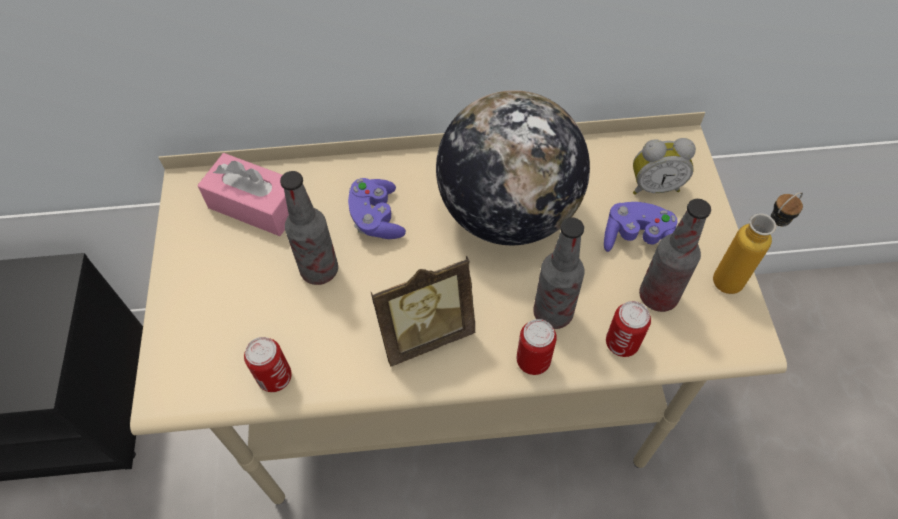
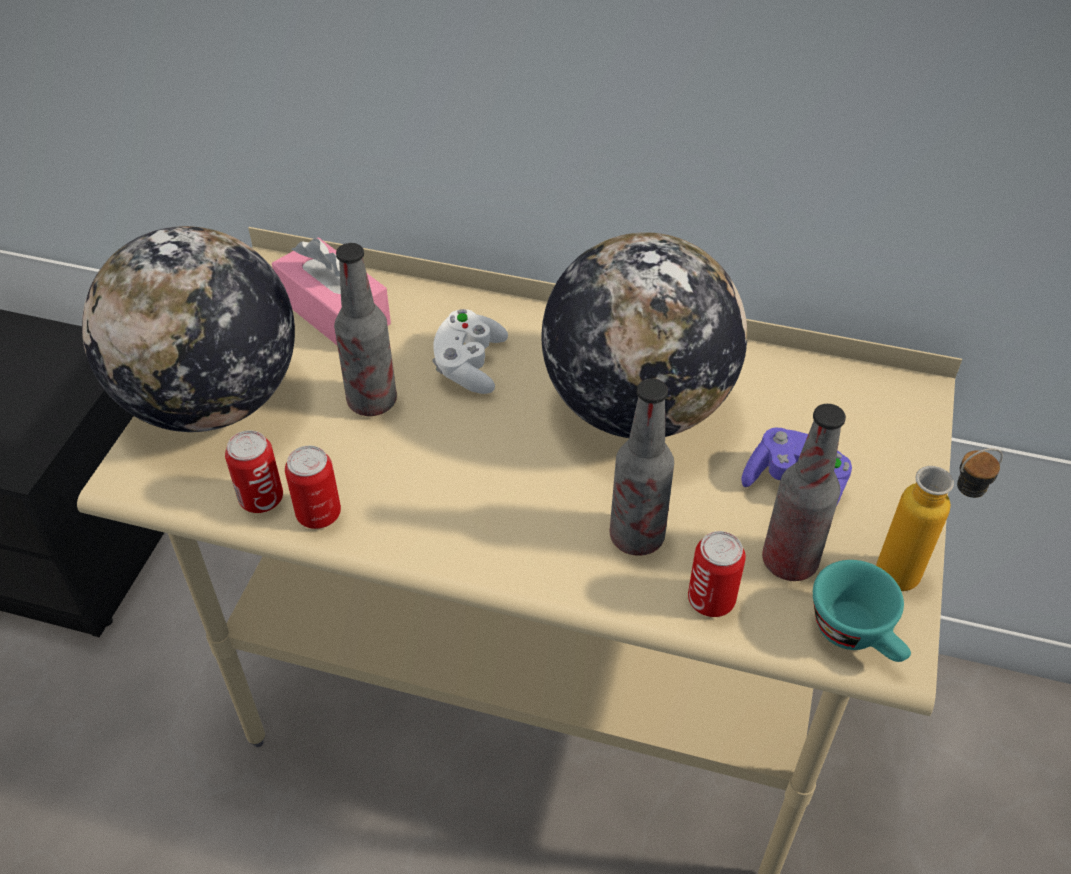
camera: 20 degrees right, 10 degrees down
(197, 310) = (212, 401): none -> globe
(377, 218) = (469, 365): purple game controller -> white game controller
(425, 333) = (462, 508): picture frame -> none
(533, 360) = (583, 582): can -> can (318, 514)
(654, 186) = (851, 431): alarm clock -> none
(723, 334) = (857, 635): none -> turquoise cup

